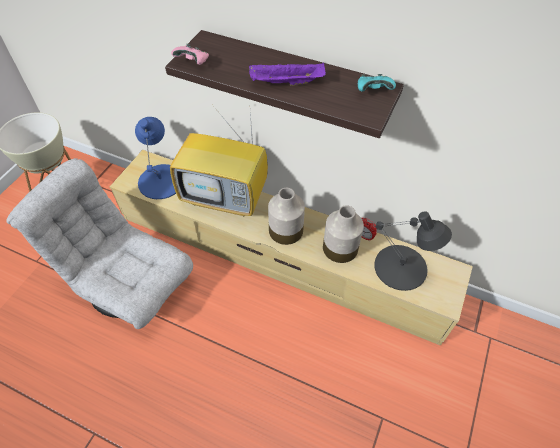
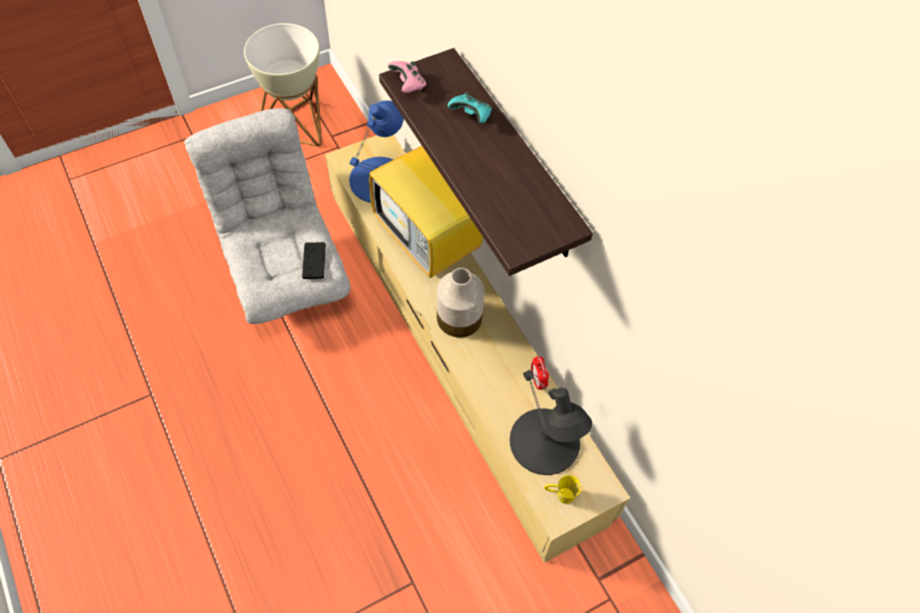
camera: 35 degrees right, 5 degrees up
(157, 257) = (314, 261): none -> black game controller
(286, 83) = (472, 160): purple tray -> none
(340, 248) = (498, 375): beige vase -> none
(373, 91) = (550, 222): turquoise game controller -> turquoise game controller (471, 115)
(437, 291) = (559, 495): none -> yellow mug

